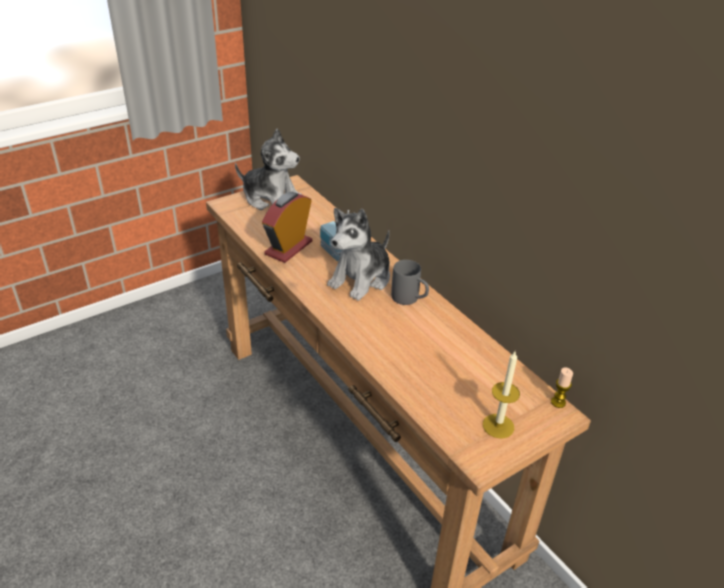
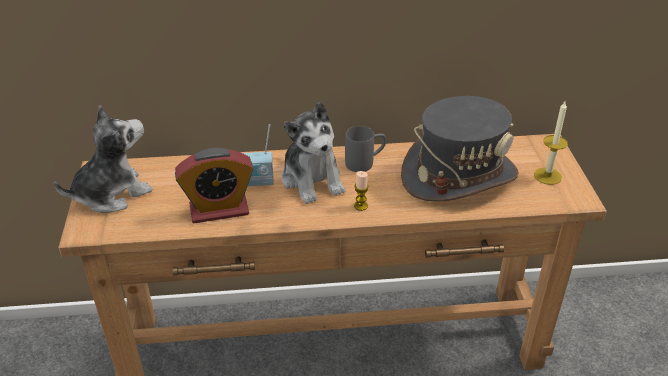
camera: 60 degrees left, 0 degrees up
(288, 248) = (219, 210): alarm clock -> alarm clock turned 75 degrees counterclockwise
(442, 361) = (458, 175): none -> grey hat
(558, 402) = (536, 139): candle -> candle (360, 206)

